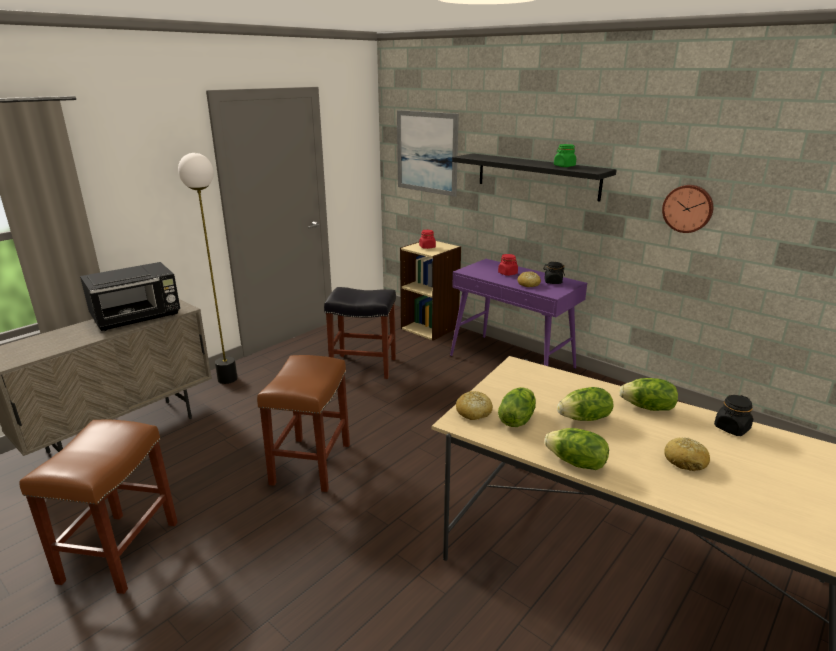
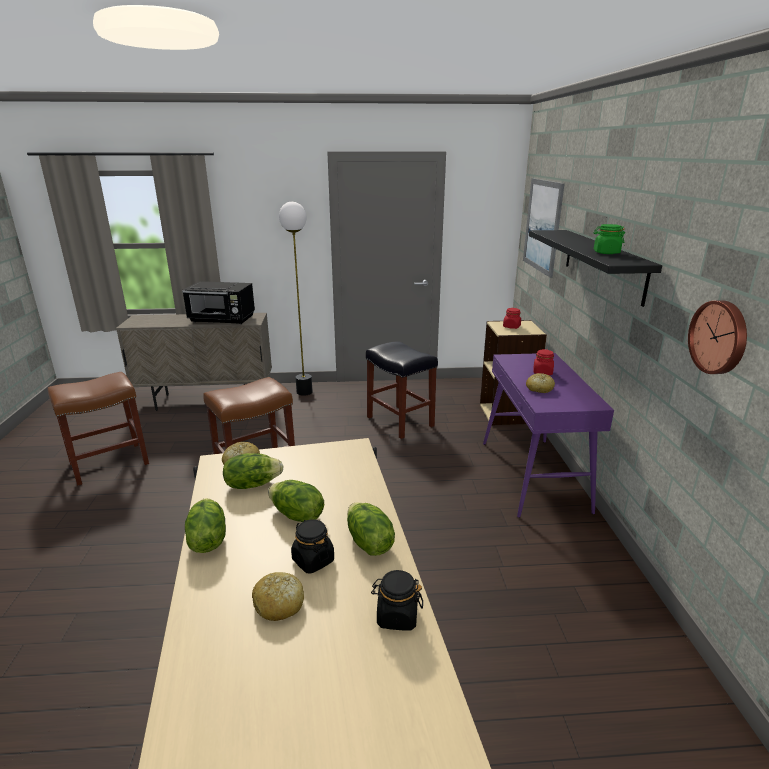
camera: 45 degrees right, 0 degrees up
(552, 282) = (572, 395): black jar -> black jar (313, 560)

